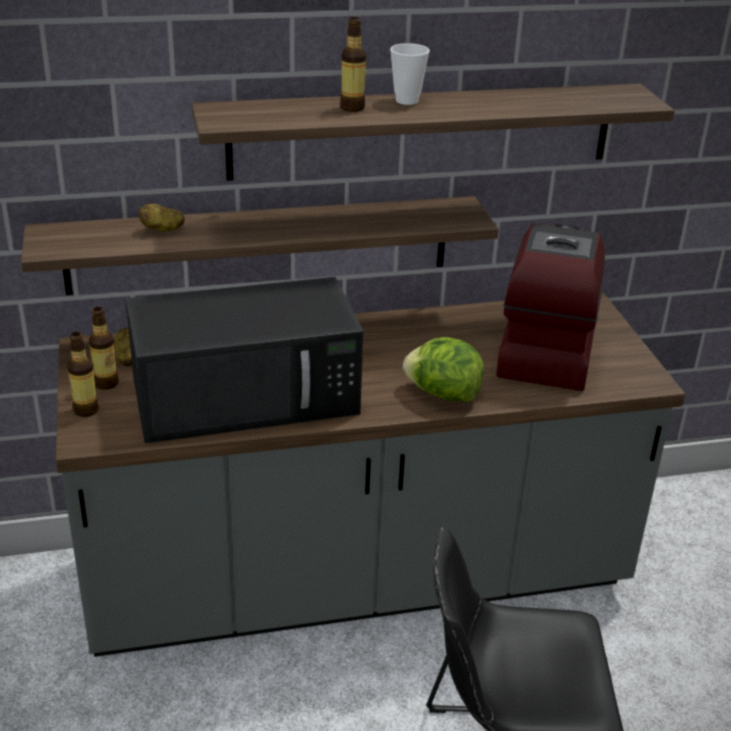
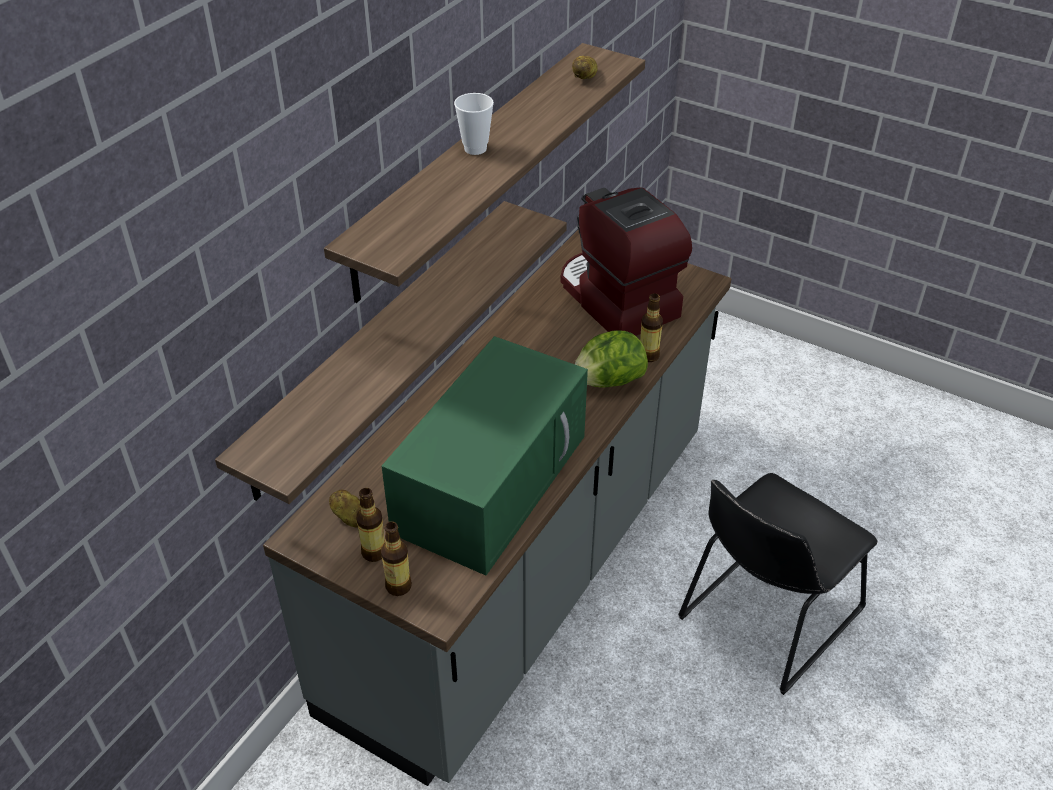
camera: 45 degrees left, 10 degrees up
(162, 229) = (341, 383): potato -> potato (585, 77)
(248, 396) = (492, 480): black microwave -> green microwave
(352, 107) = (453, 179): bottle -> bottle (648, 356)

